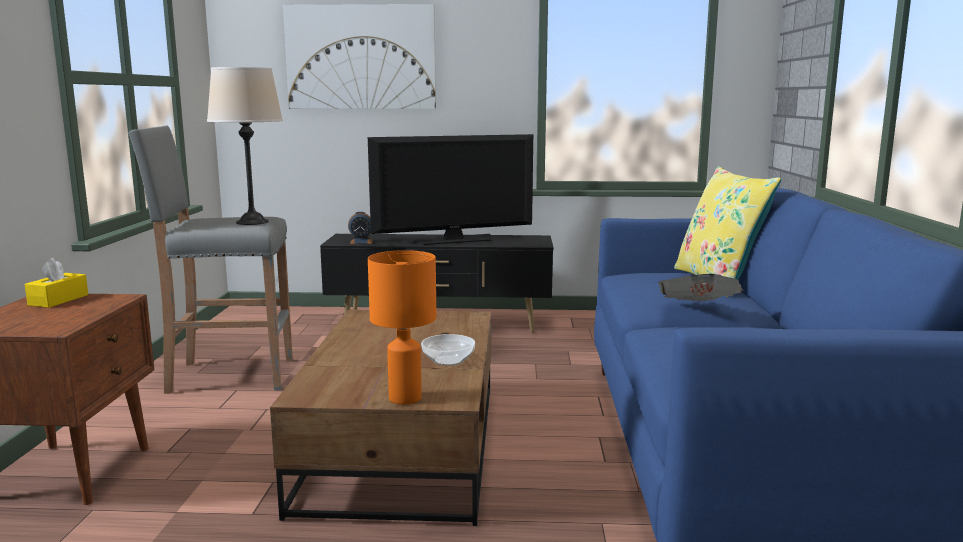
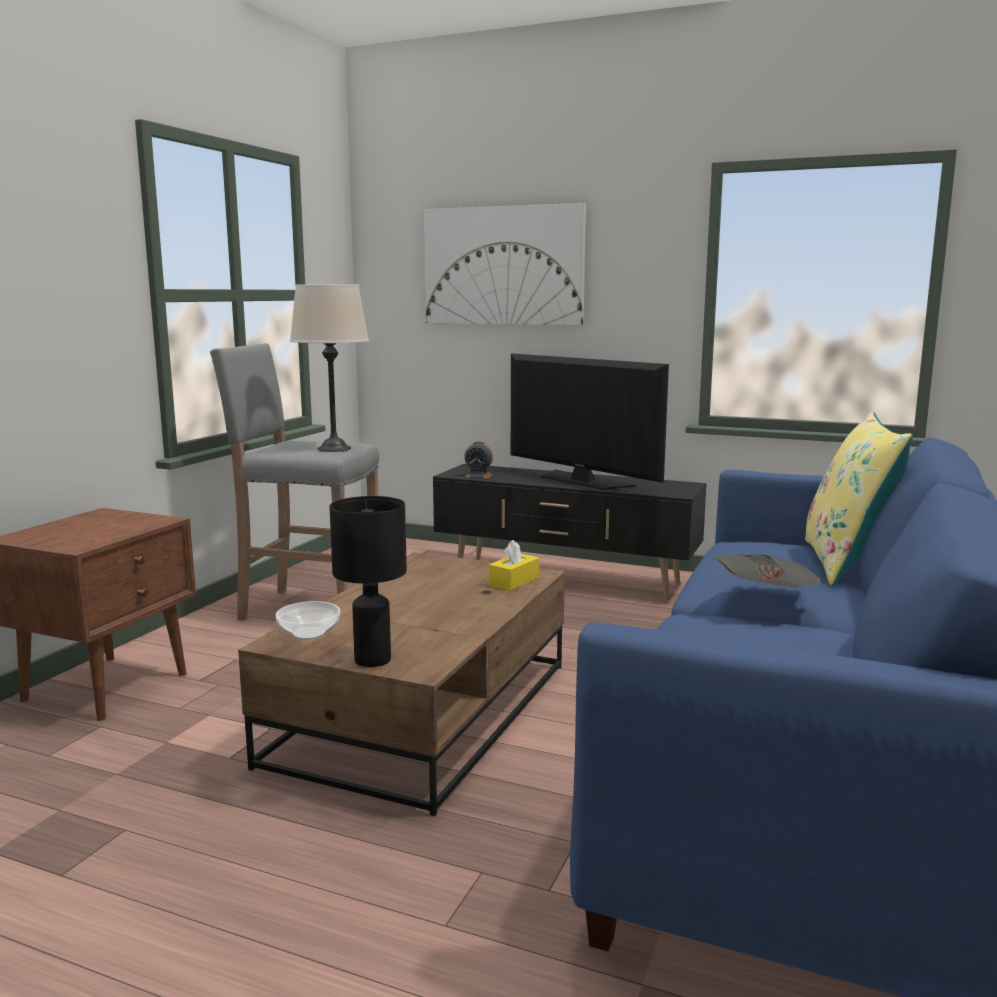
camera: 20 degrees right, 0 degrees up
(58, 300) = (111, 517): yellow tissue box -> yellow tissue box (514, 581)
(404, 398) = (372, 660): orange table lamp -> black table lamp
(447, 361) = (457, 624): bowl -> bowl (308, 633)
(453, 240) = (582, 481): television -> television turned 45 degrees clockwise

